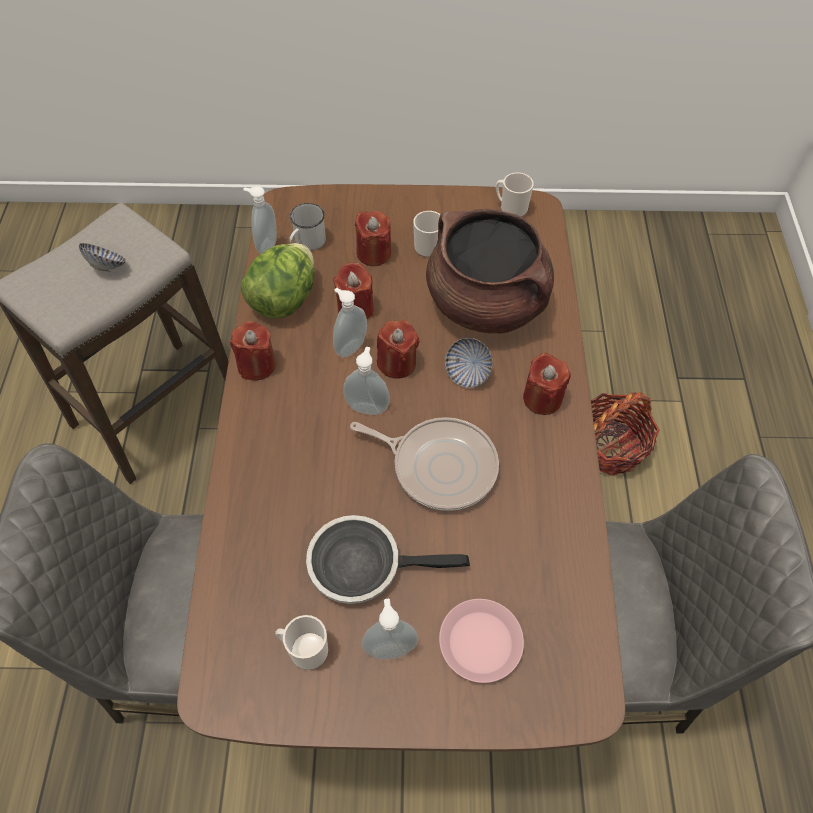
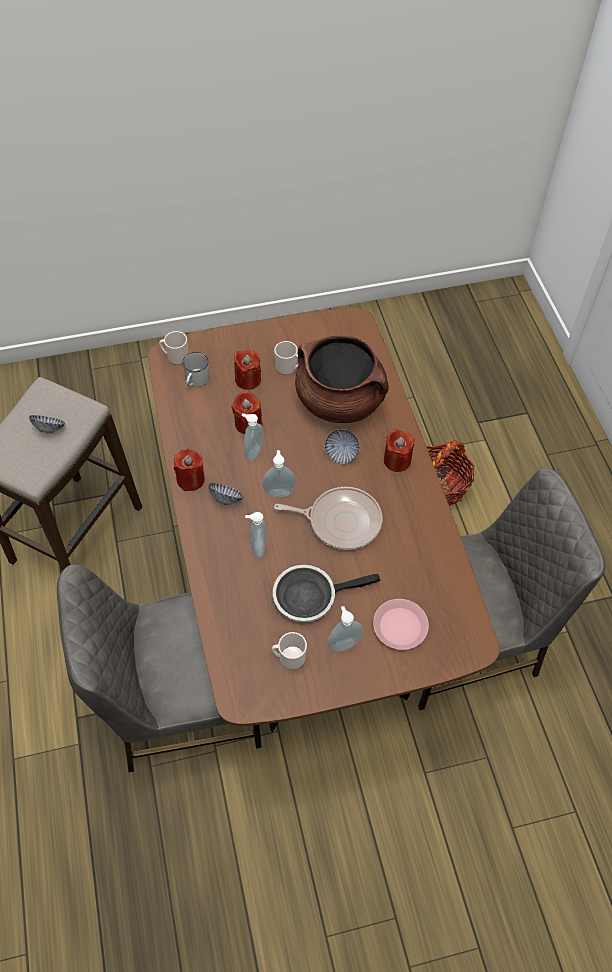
camera: 15 degrees left, 0 degrees up
(266, 245) = (165, 389): soap dispenser -> soap dispenser (257, 548)
(284, 299) = (193, 427): lettuce -> none
(294, 401) = (226, 499): none -> bowl
(397, 363) = (290, 457): red candle -> none
(511, 208) = (337, 325): mug -> mug (175, 357)

